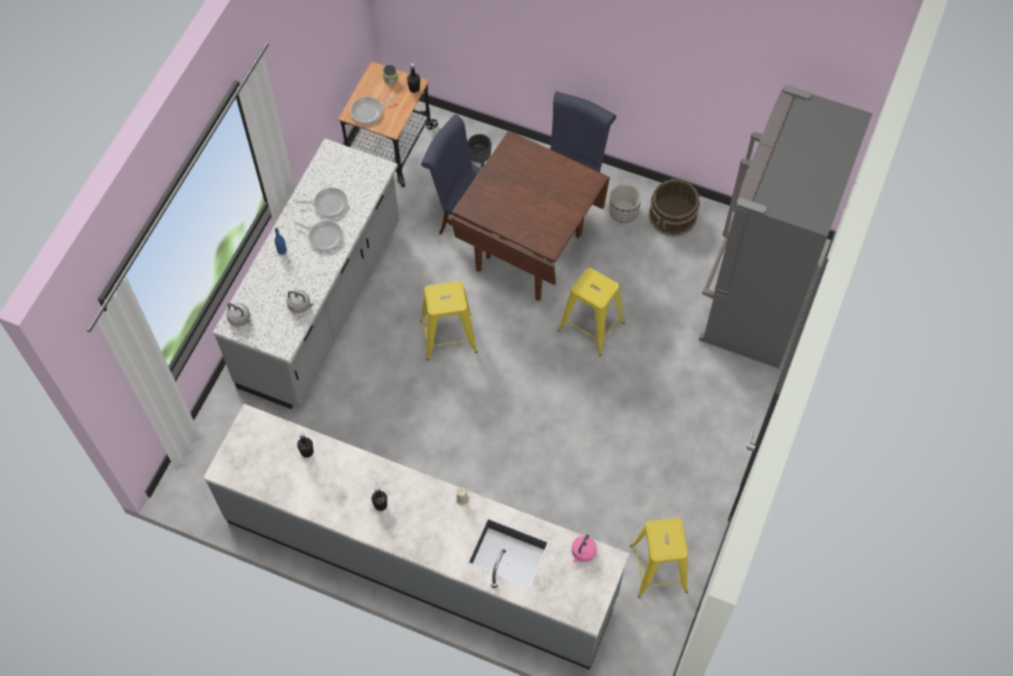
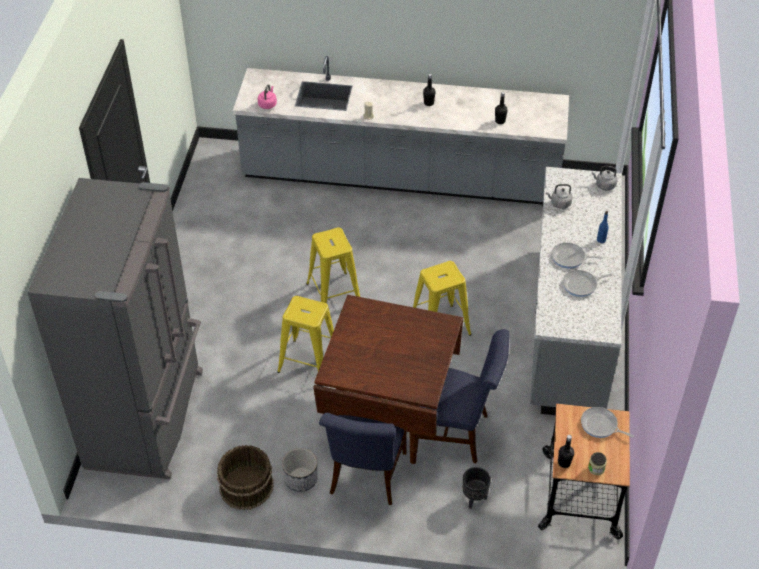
camera: 165 degrees right, 15 degrees down
(368, 111) = (600, 425): frying pan -> frying pan turned 105 degrees counterclockwise
(658, 568) = (214, 206): yellow stool -> yellow stool (334, 294)

